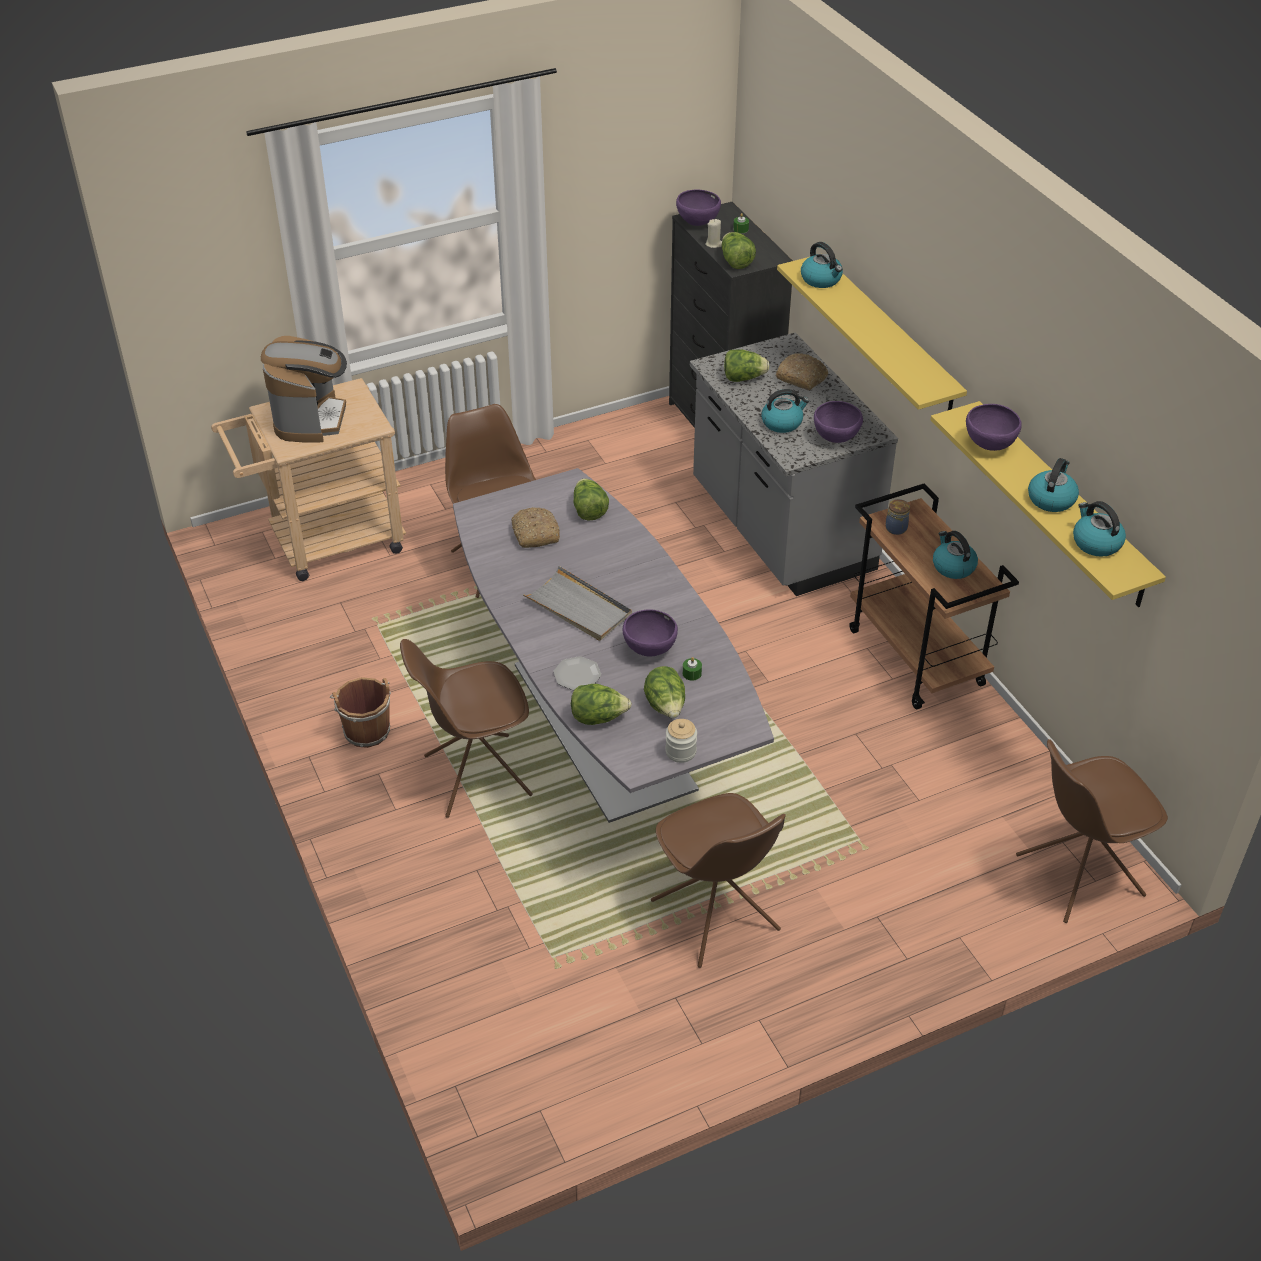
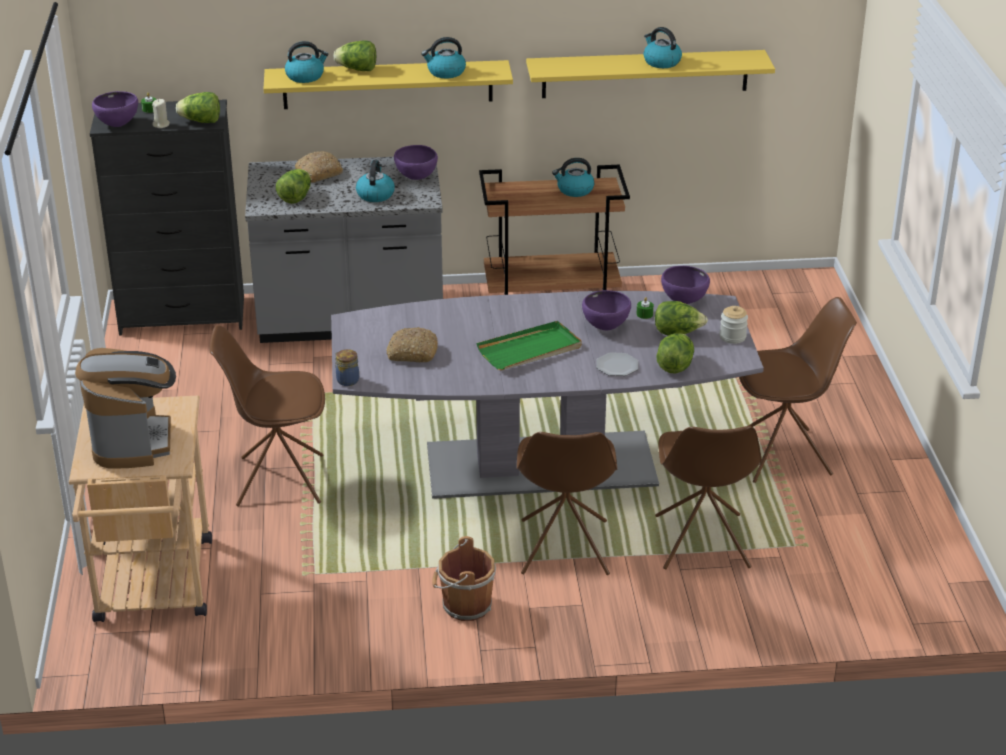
camera: 70 degrees left, 10 degrees down
(311, 419) = (133, 441): coffee machine -> coffee machine turned 60 degrees clockwise
(578, 608) = (530, 350): grey tray -> green tray
(589, 511) = (399, 320): lettuce -> lettuce (357, 70)
(896, 528) = (513, 200): jar -> jar (347, 380)
(989, 446) = (585, 67): purple bowl -> purple bowl (683, 302)
(1077, 875) = (805, 296): brown chair -> brown chair (702, 543)
(1095, 543) = (718, 60): kettle -> kettle (445, 72)

